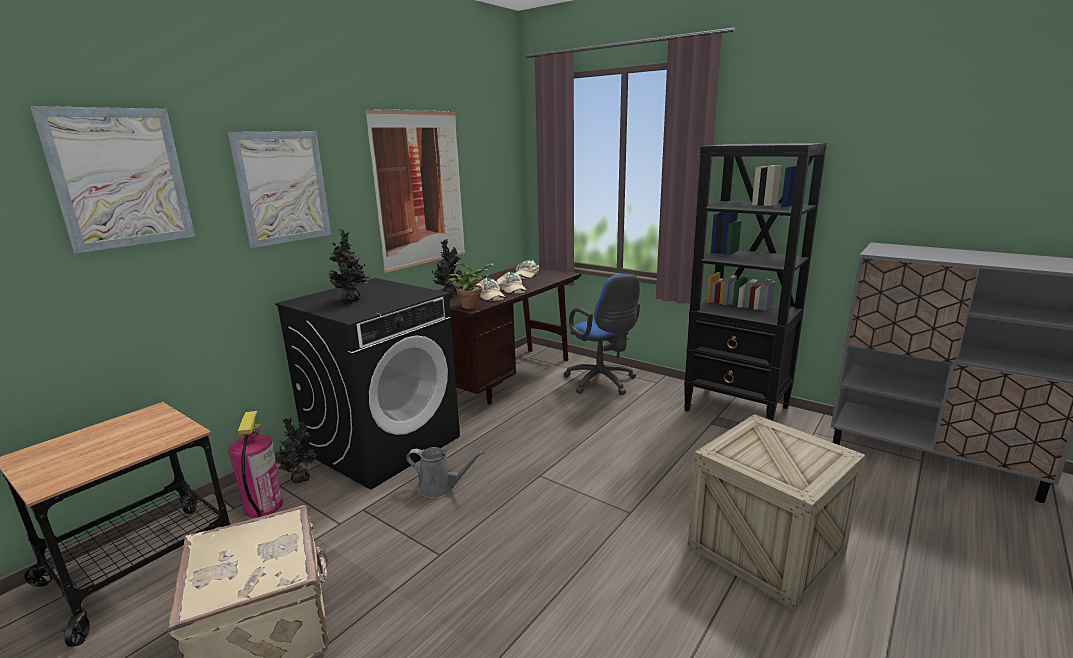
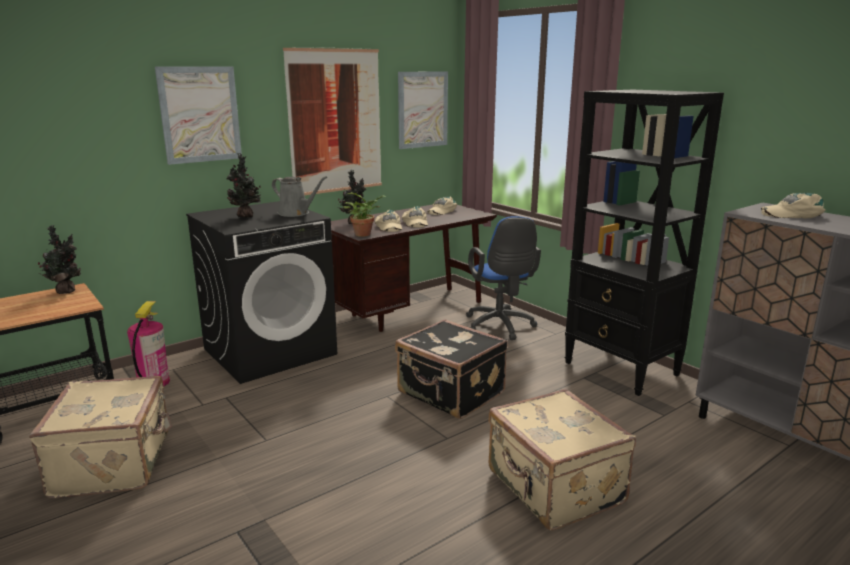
camera: 15 degrees right, 0 degrees up
(120, 178) = (66, 102): picture -> picture (422, 109)
(300, 478) = (190, 366): potted plant -> potted plant (66, 291)
(440, 487) = (296, 391): grey watering can -> grey watering can (296, 213)
(601, 462) = (450, 394): none -> black suitcase
(766, 548) = (553, 488): crate -> beige suitcase
(915, 251) = (792, 214): none -> beige cap

